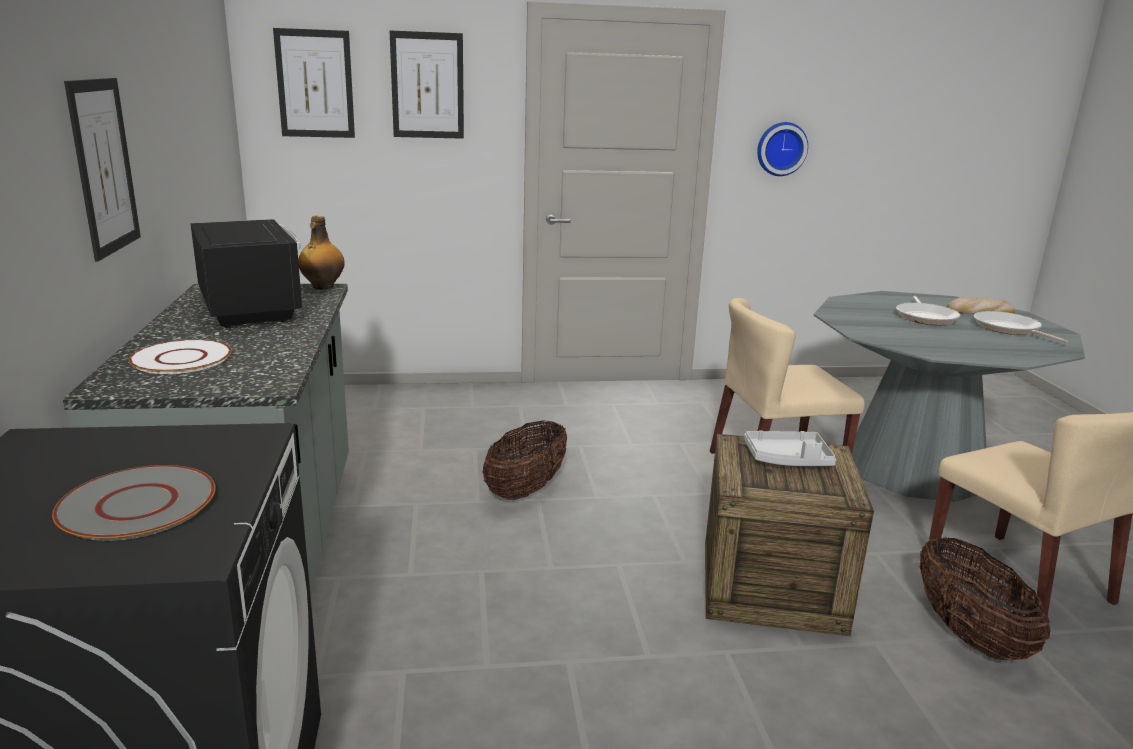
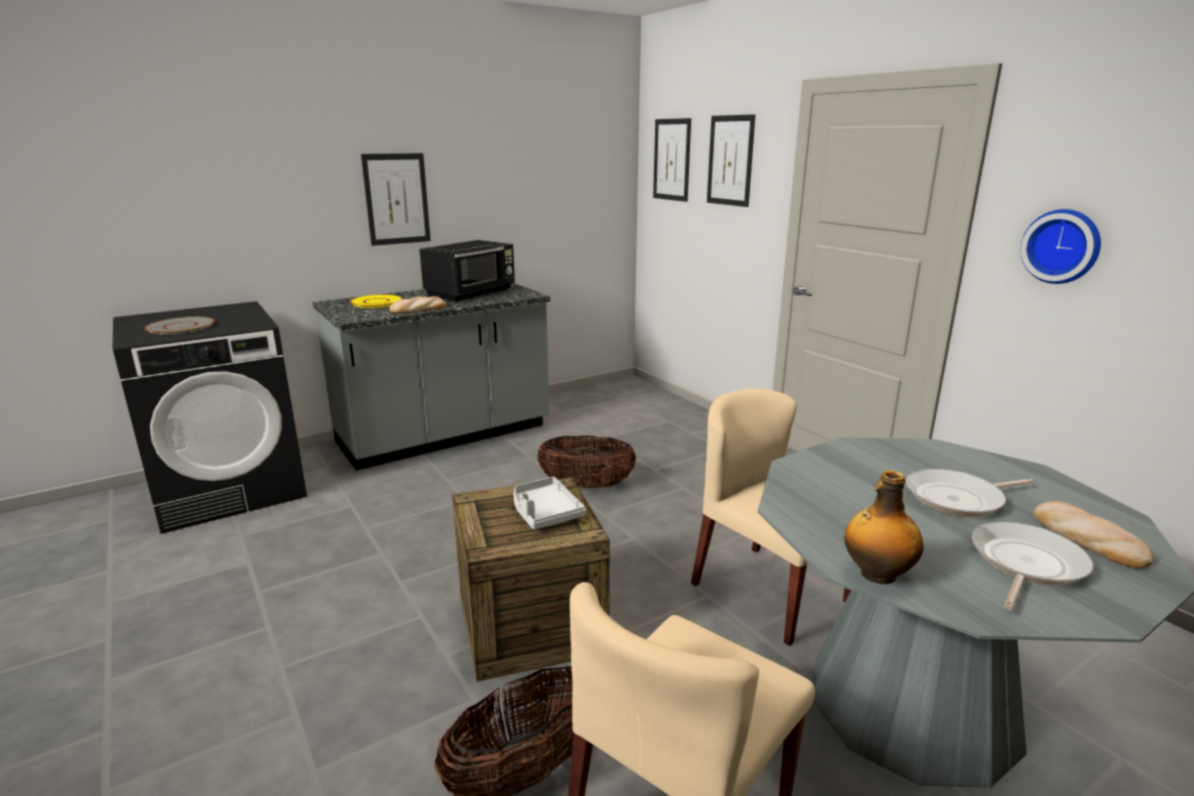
camera: 65 degrees right, 0 degrees up
(181, 358) = (376, 302): white plate -> yellow plate
(291, 343) = (418, 309): none -> bread
(322, 287) = (533, 294): bottle -> bottle (876, 575)

